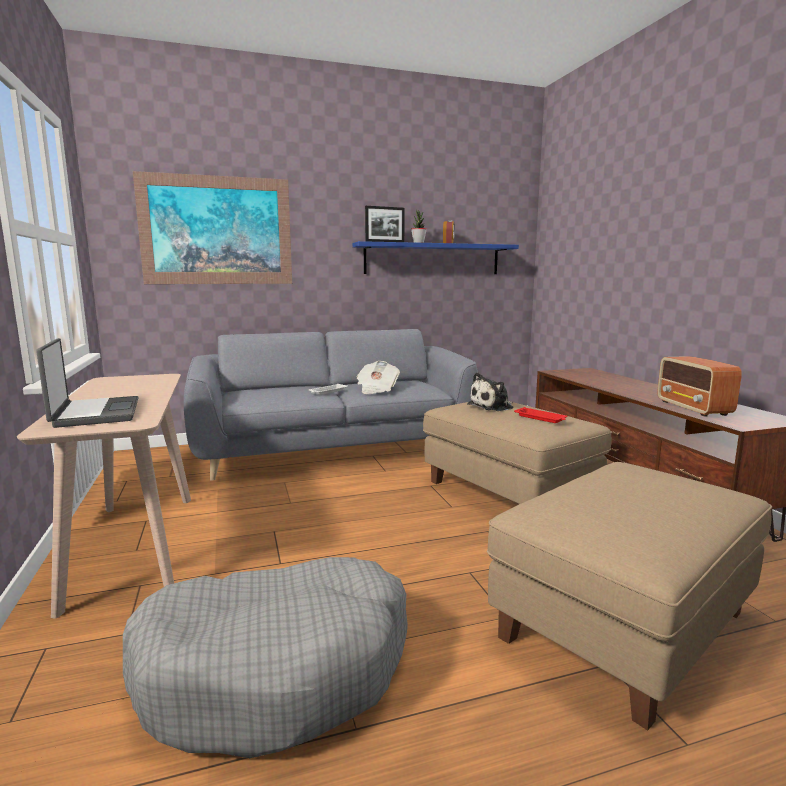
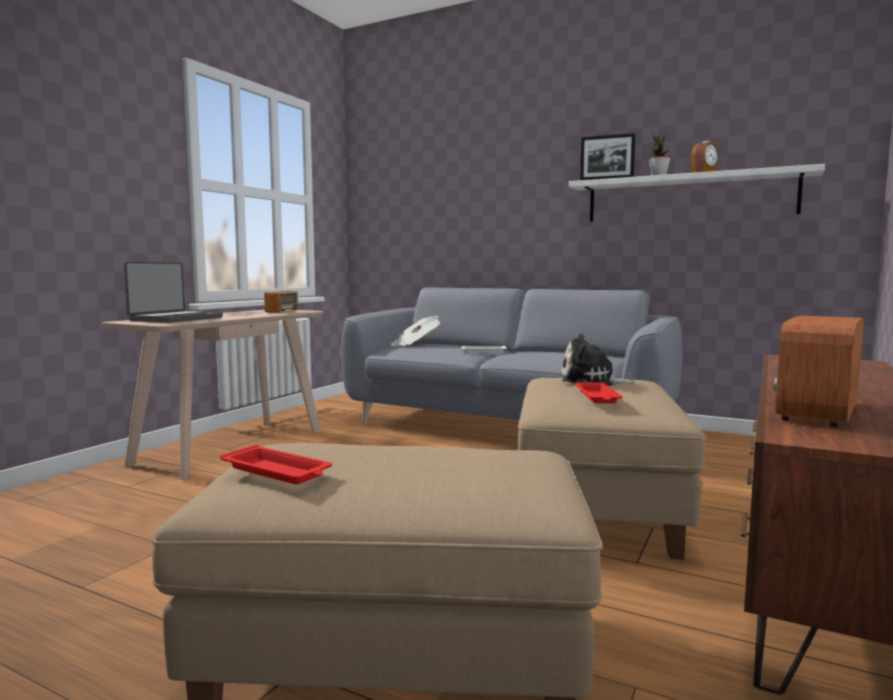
camera: 45 degrees right, 5 degrees down
(133, 387) = (260, 313): none -> radio
(217, 231) = (440, 184): picture -> none
(277, 669) = (131, 537): grey dog bed -> none
(377, 389) = (534, 356): newspaper -> newspaper (415, 344)
(432, 259) = (688, 198): blue shelf -> white shelf
(627, 526) = (277, 471): none -> red tray

